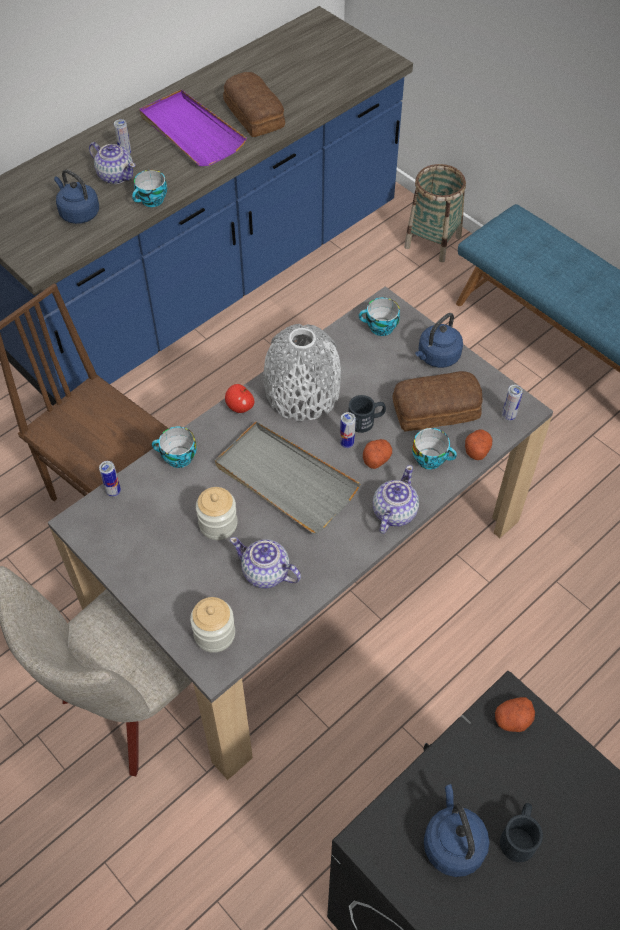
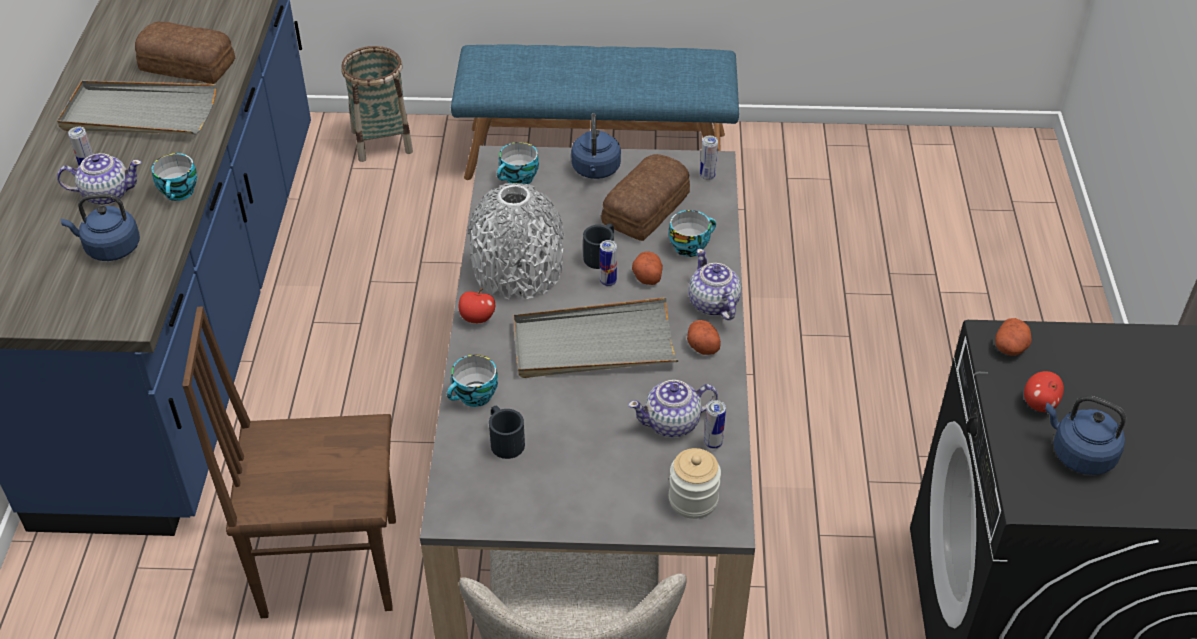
camera: 45 degrees left, 10 degrees down
(113, 491) = (450, 466): can -> can (713, 443)
(191, 132) = (139, 114): purple tray -> grey tray
(218, 524) = (582, 419): jar -> none
(475, 780) = (1039, 404): none -> apple
(477, 449) = (715, 215): potato -> potato (702, 345)
(519, 835) = (1109, 413): black mug -> black mug (504, 440)

